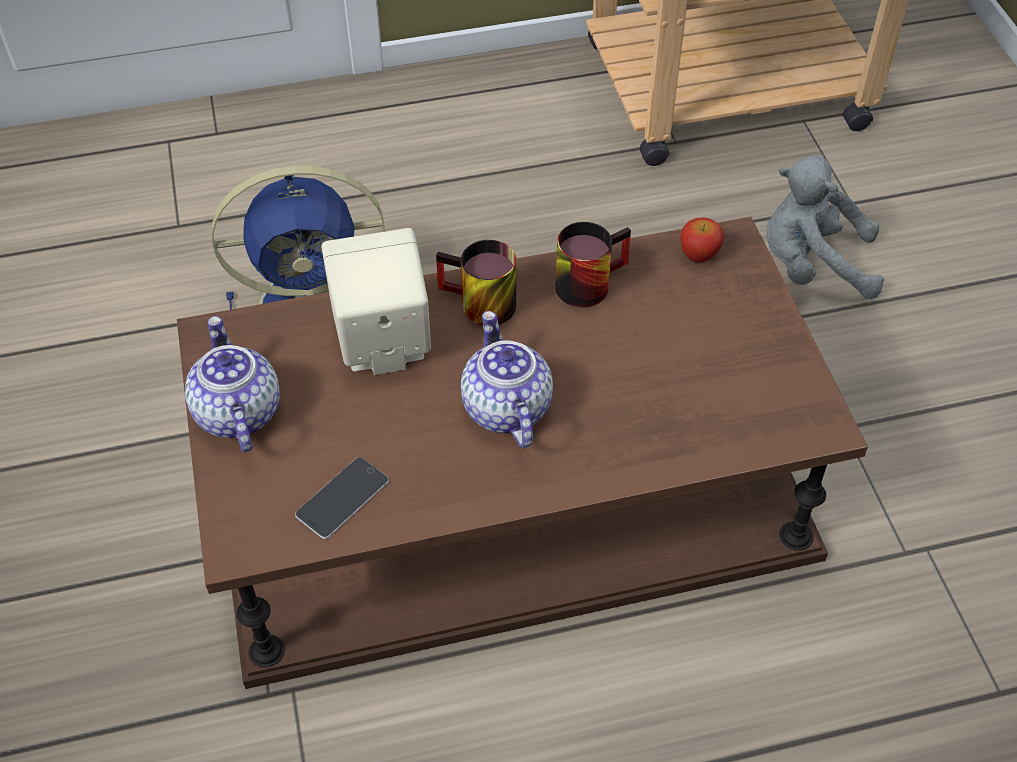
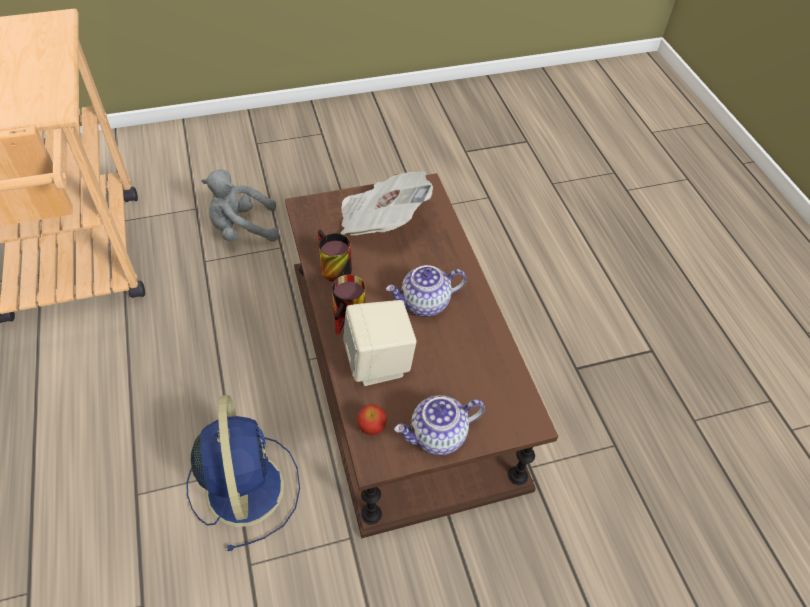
camera: 95 degrees left, 0 degrees up
(342, 498) = (492, 374): phone -> none
(699, 254) = (313, 220): apple -> apple (371, 427)
(709, 350) = (381, 221): none -> newspaper
(812, 265) = (242, 229): grey plush toy -> grey plush toy turned 75 degrees clockwise

